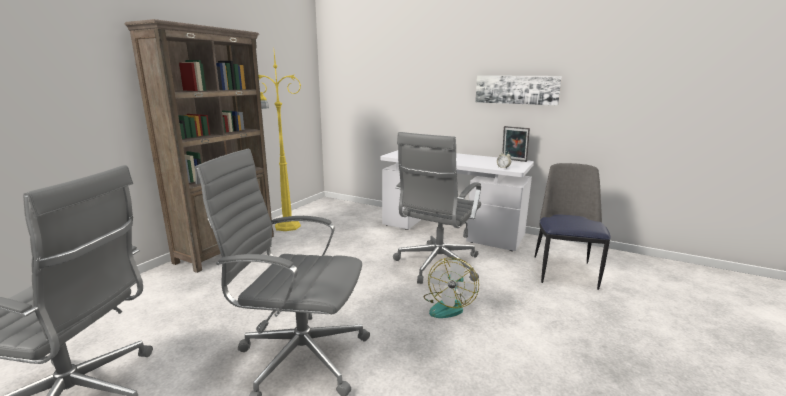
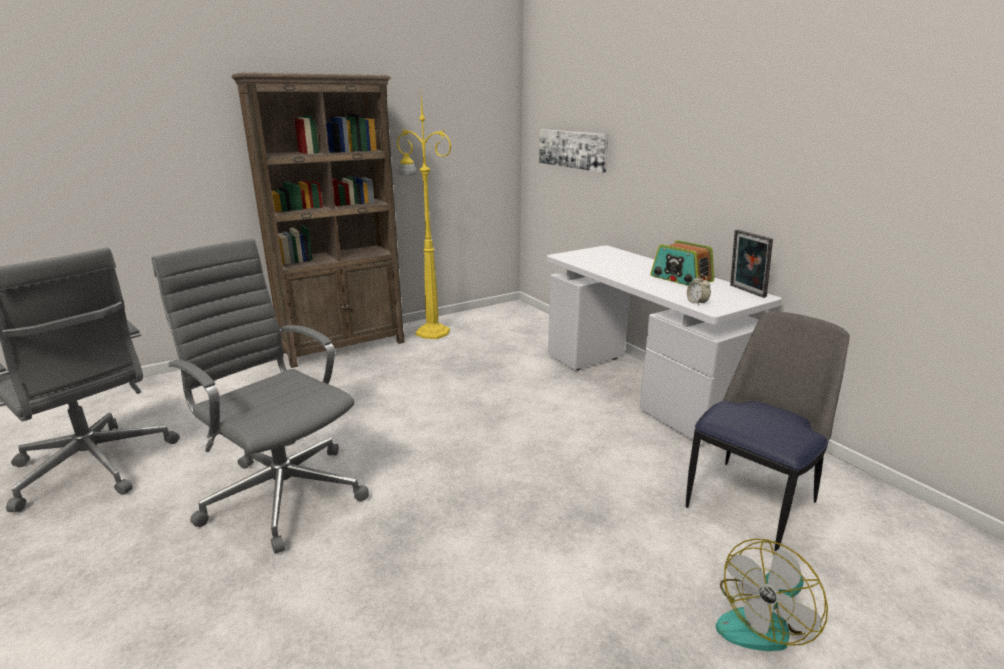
camera: 30 degrees right, 5 degrees up
(436, 265) = (555, 433): grey office chair -> none
(448, 306) = (504, 493): fan -> fan (762, 622)
(474, 158) = (681, 279): none -> radio
(516, 89) = (769, 166): picture -> picture (572, 149)

